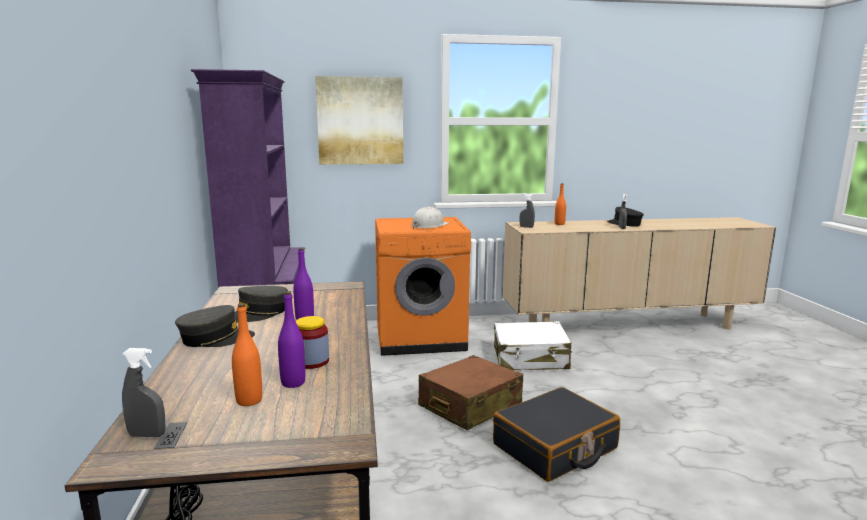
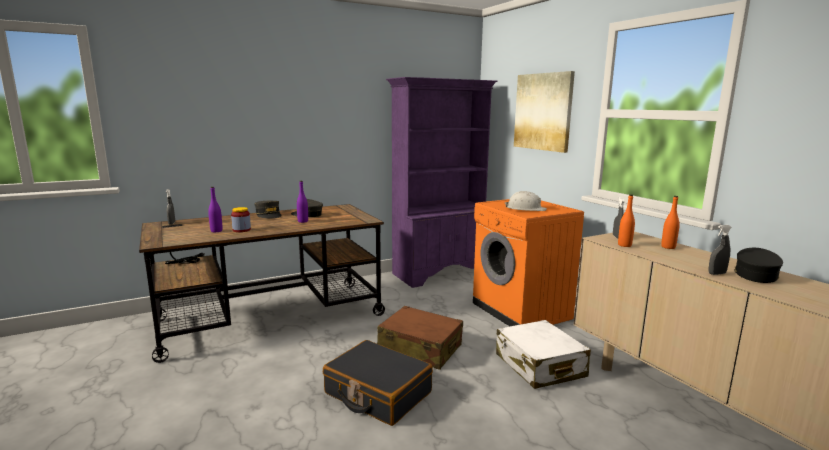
camera: 70 degrees right, 0 degrees up
(249, 400) = (199, 228): orange bottle -> orange bottle (624, 245)

